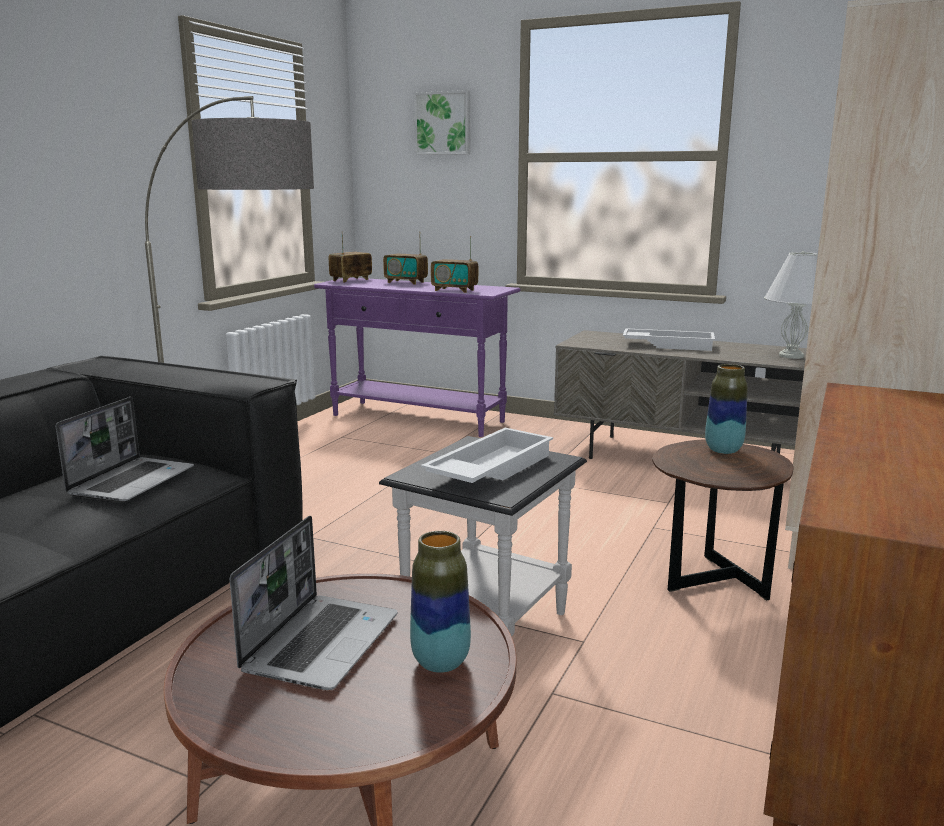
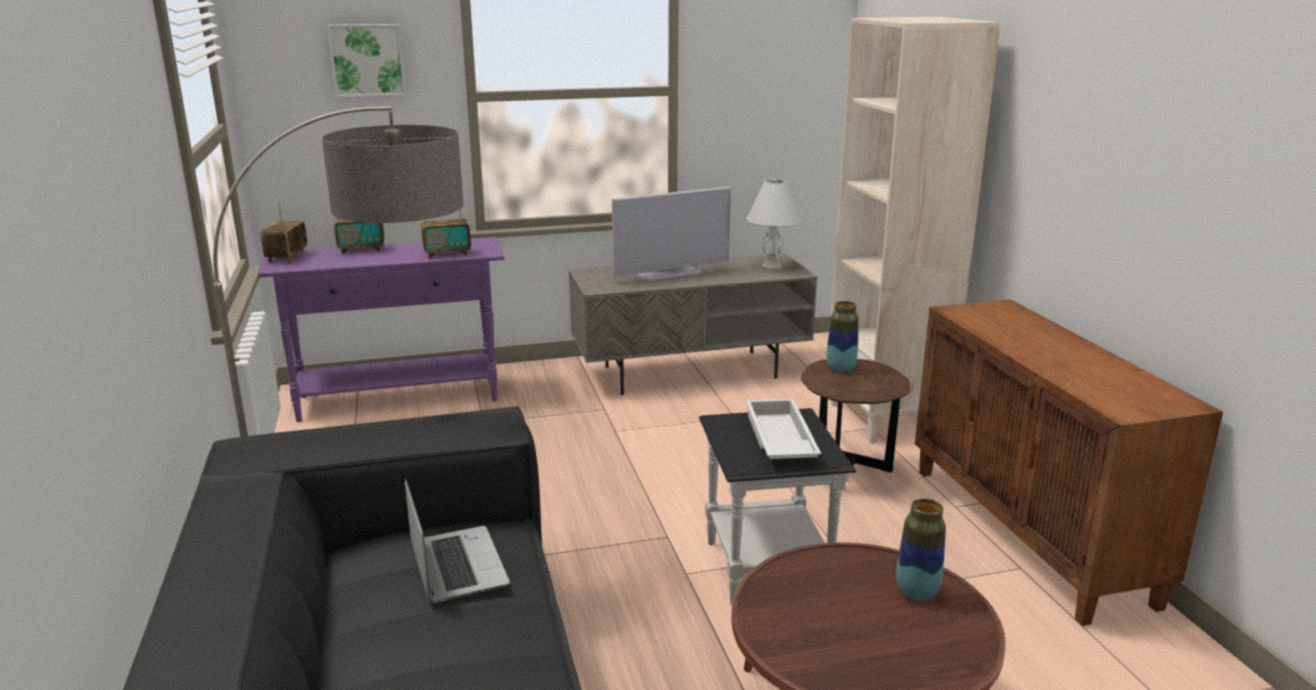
camera: 40 degrees left, 5 degrees up
(321, 642) = (835, 617): laptop -> none
(668, 345) = (670, 274): white tray -> television

